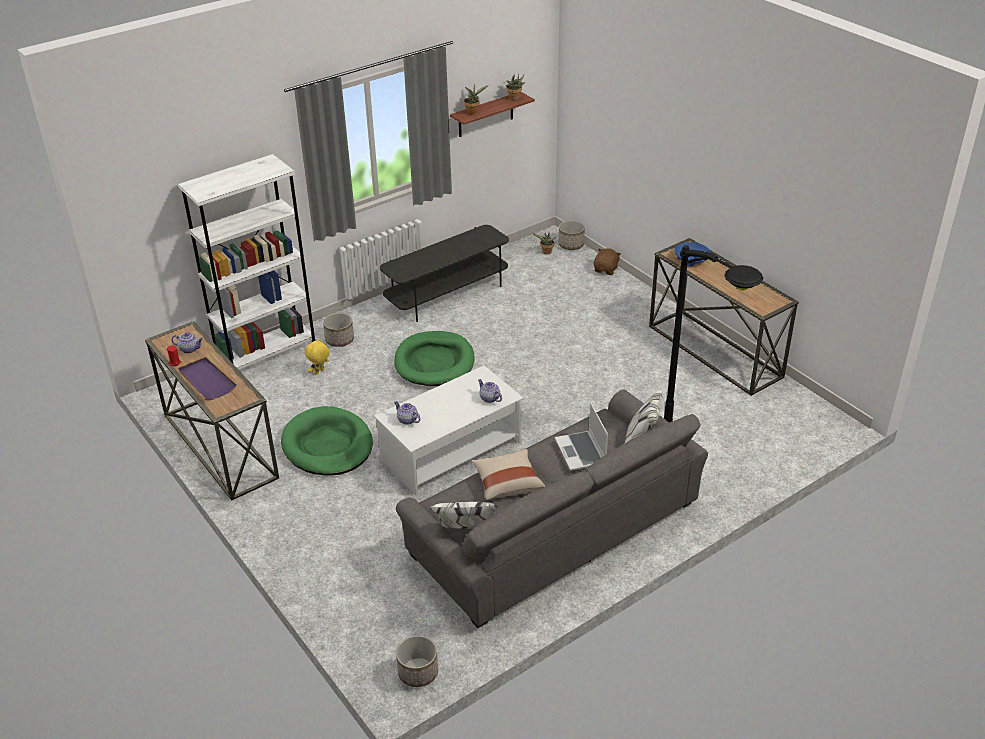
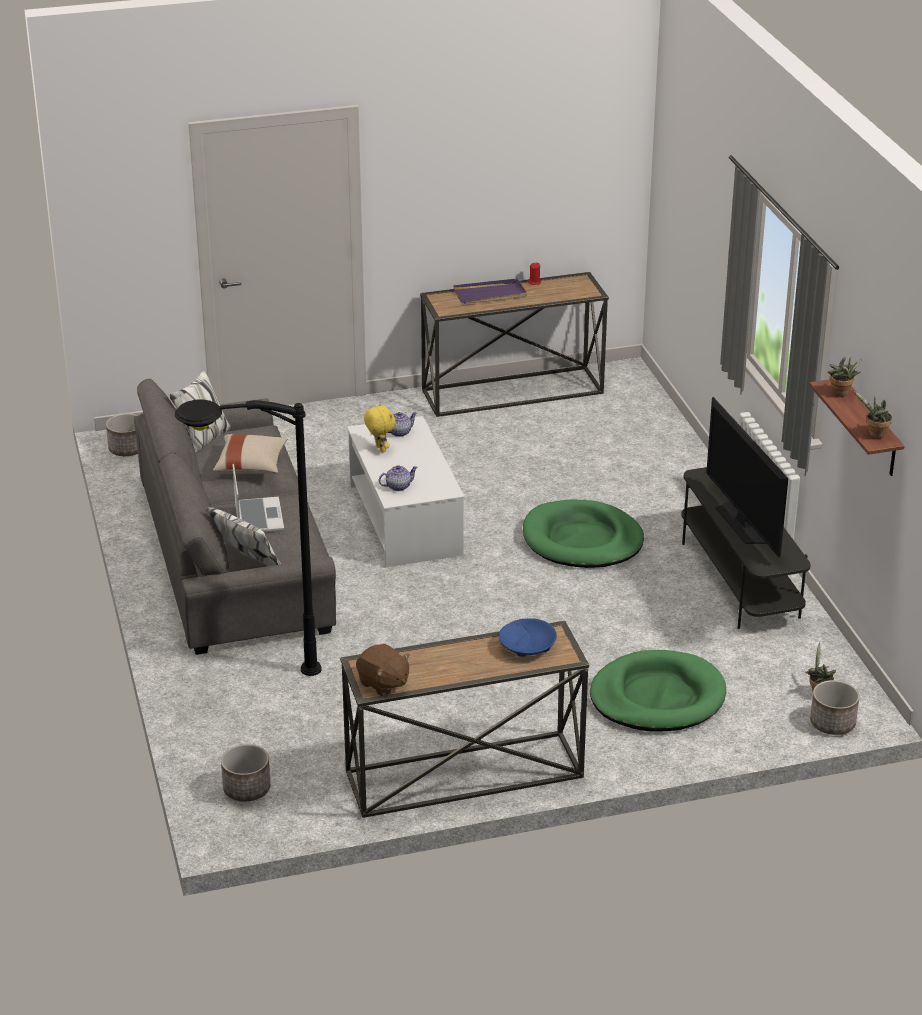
camera: 110 degrees right, 5 degrees down
(190, 349) = (555, 291): teapot -> none
(267, 356) = (663, 434): white bookcase -> none
(319, 372) = (609, 462): yellow plush toy -> yellow plush toy (379, 449)
(327, 445) = (469, 449): green dog bed -> green dog bed (657, 697)
(340, 340) = (670, 484): planter -> planter (246, 789)
(452, 251) = (743, 523): none -> television
(581, 452) = (257, 517): laptop -> laptop turned 75 degrees clockwise
(606, 270) = (738, 738): brown plush toy -> brown plush toy (383, 683)

